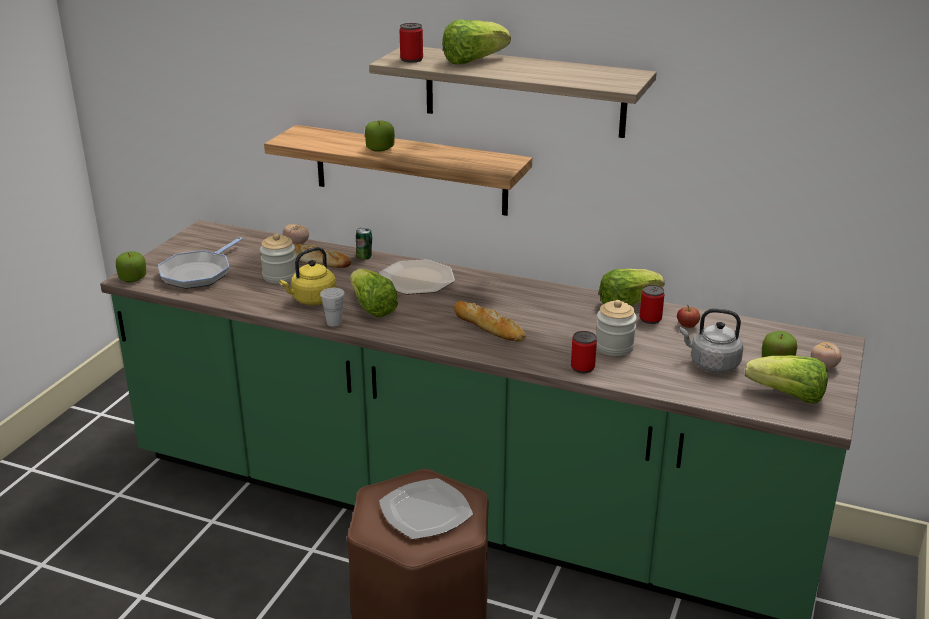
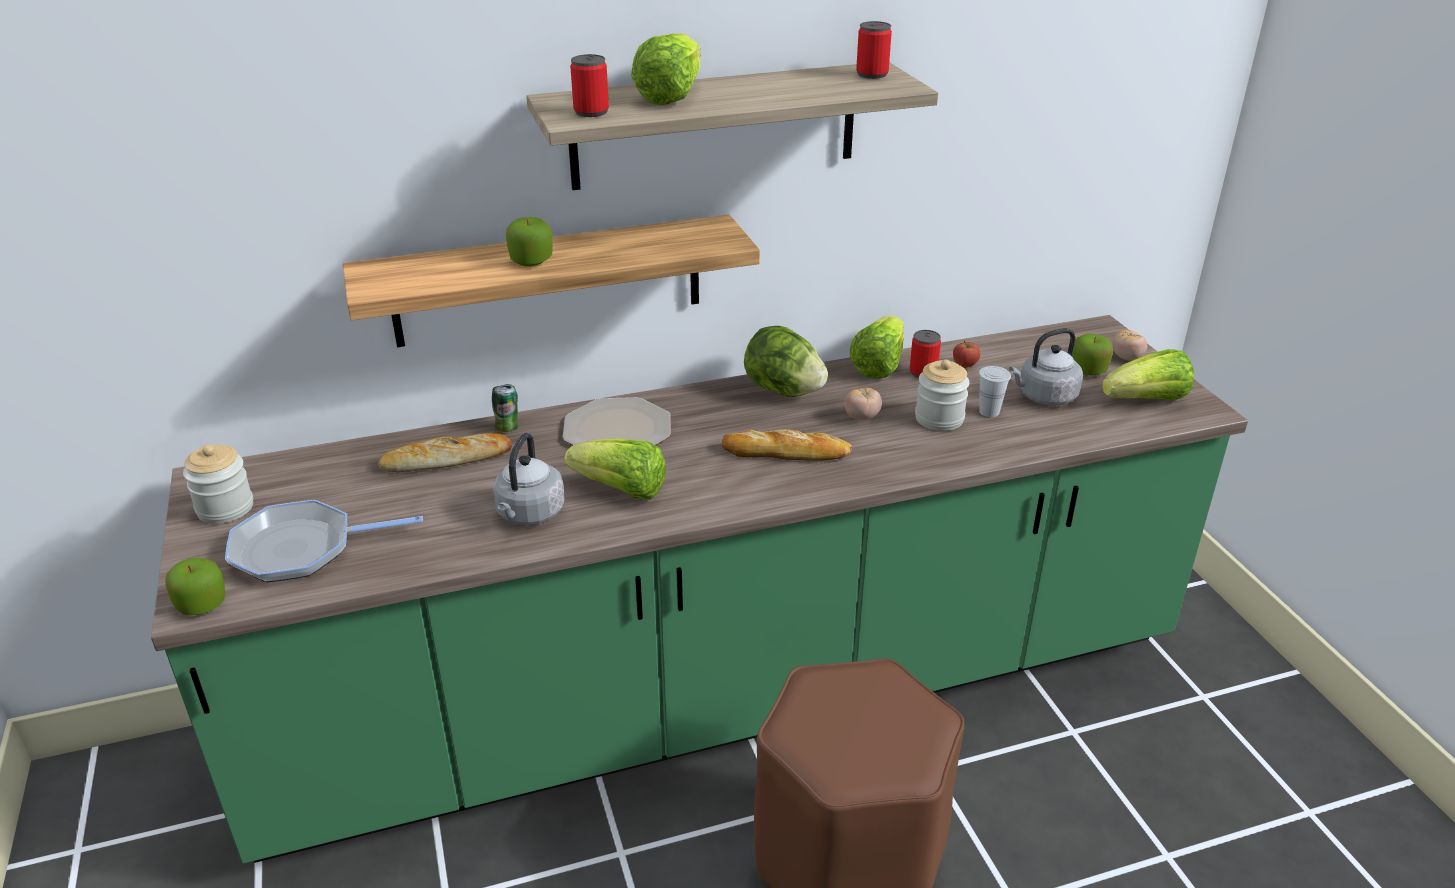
camera: 40 degrees left, 5 degrees up
(198, 273) = (301, 549): frying pan -> frying pan turned 90 degrees clockwise
(280, 276) = (433, 501): jar -> jar (225, 508)
(296, 244) = (386, 446): tomato -> tomato (862, 417)
(312, 300) = (529, 514): yellow kettle -> grey kettle
(334, 322) = (605, 531): white cup -> white cup (989, 411)
(425, 512) = (870, 720): plate -> none
(541, 295) = (783, 391): none -> lettuce
(582, 367) = (947, 456): can -> can (872, 74)

